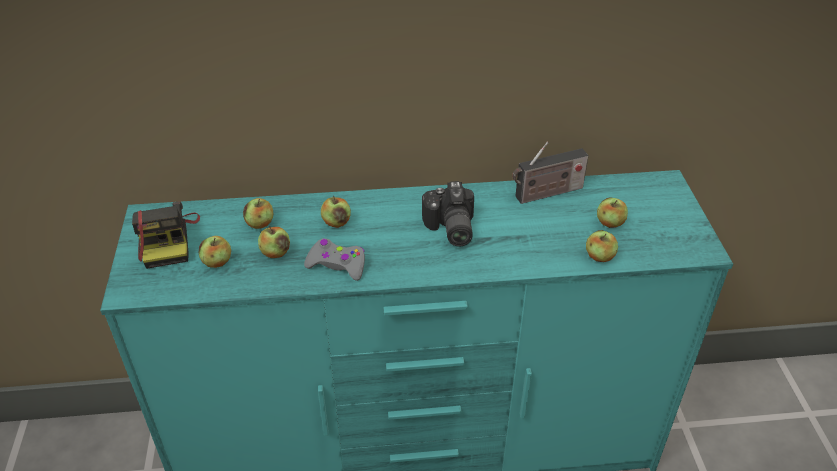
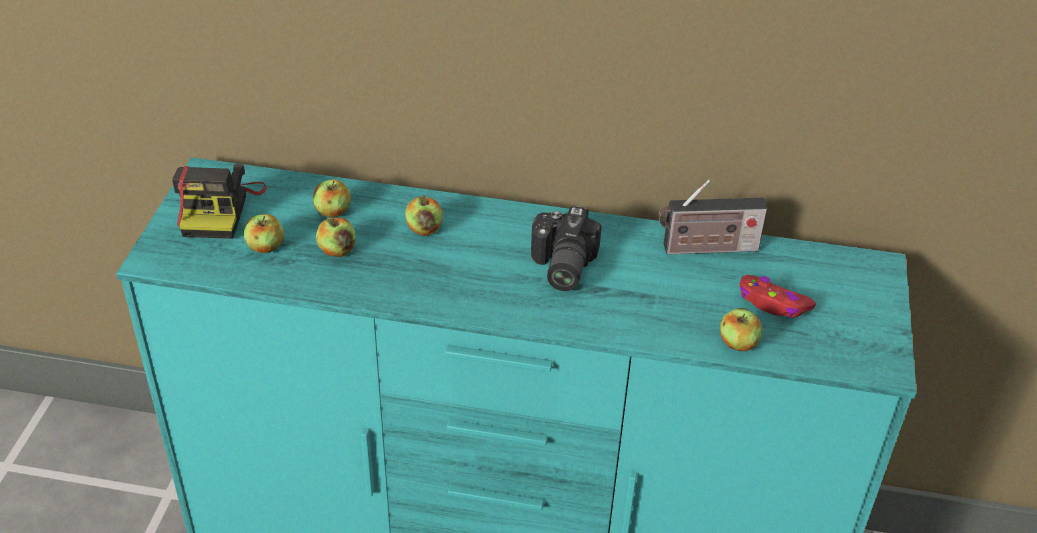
camera: 15 degrees right, 0 degrees up
(337, 265) = (403, 280): grey game controller -> none
(609, 223) = (773, 303): apple -> red game controller

